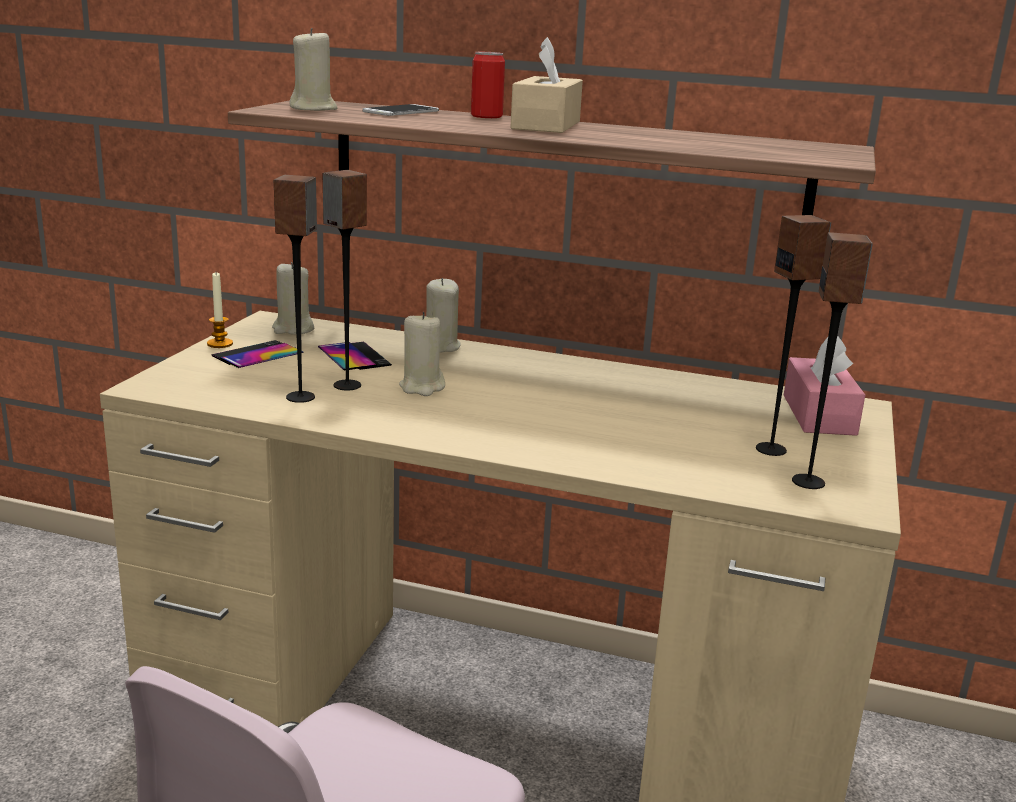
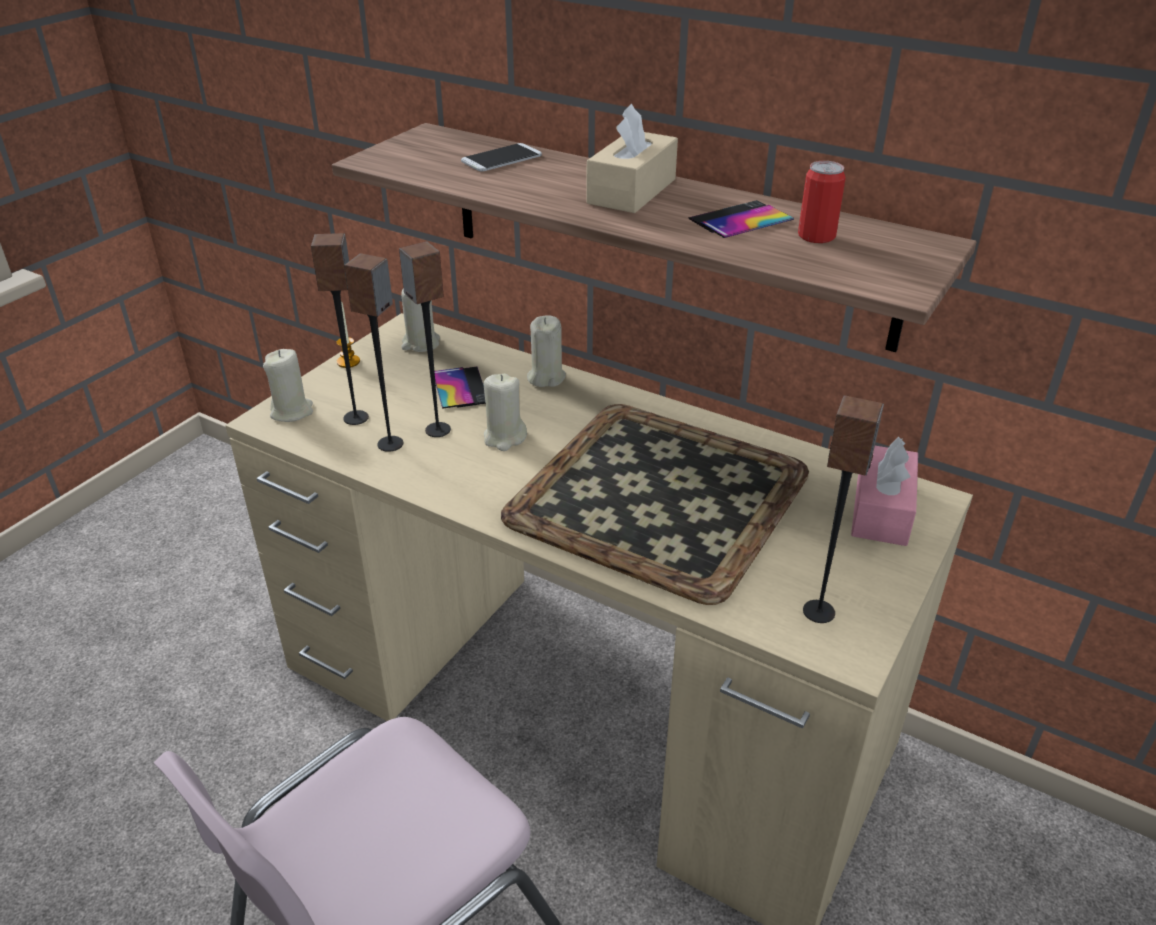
camera: 15 degrees right, 15 degrees up
(257, 355) = (375, 380): phone -> phone (740, 220)
(313, 109) = (417, 155): beige candle -> beige candle (292, 411)
(486, 116) = (583, 168): can -> can (816, 236)
(606, 419) = (659, 499): none -> tray
(771, 449) = (804, 559): speaker -> speaker (356, 418)

